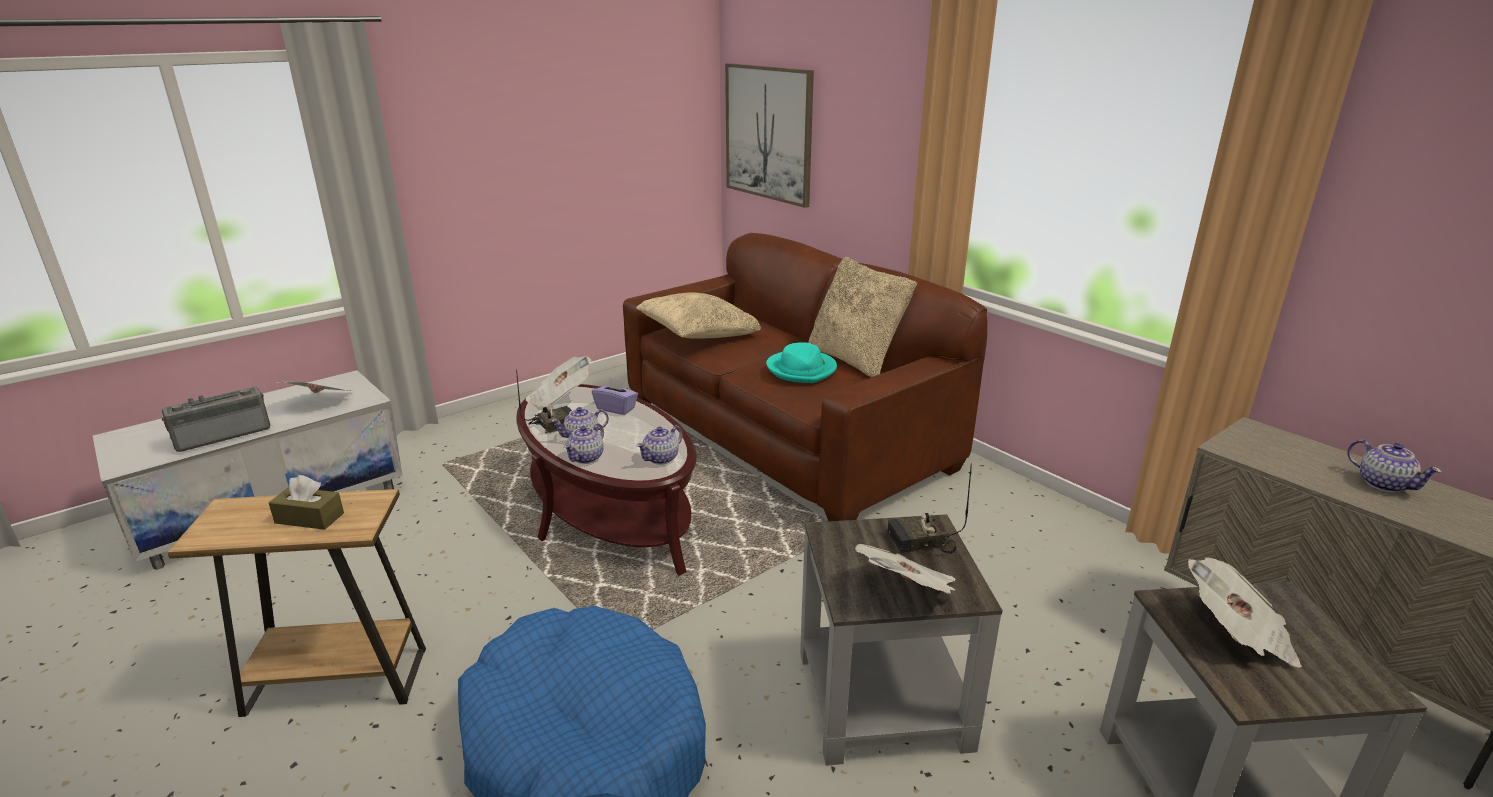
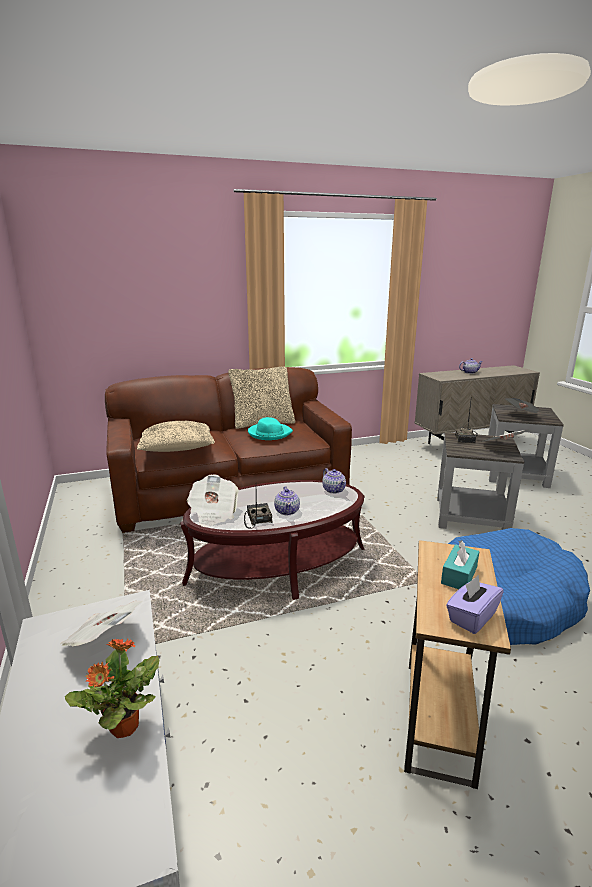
camera: 70 degrees left, 5 degrees down
(223, 434) = (123, 727): radio -> potted plant
(309, 518) = (459, 575): brown tissue box -> turquoise tissue box
(586, 457) = (318, 512): teapot -> none
(616, 408) = (250, 496): purple tissue box -> purple tissue box (471, 617)
(768, 133) = (92, 311): picture -> none

